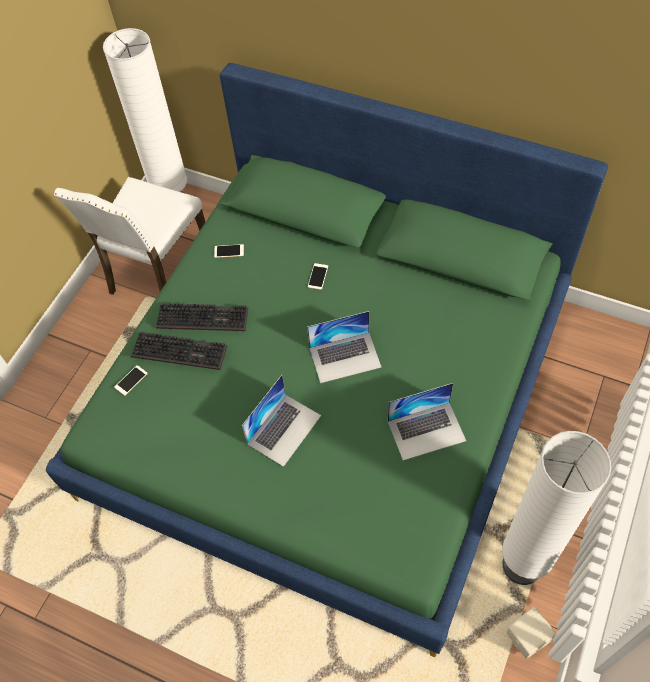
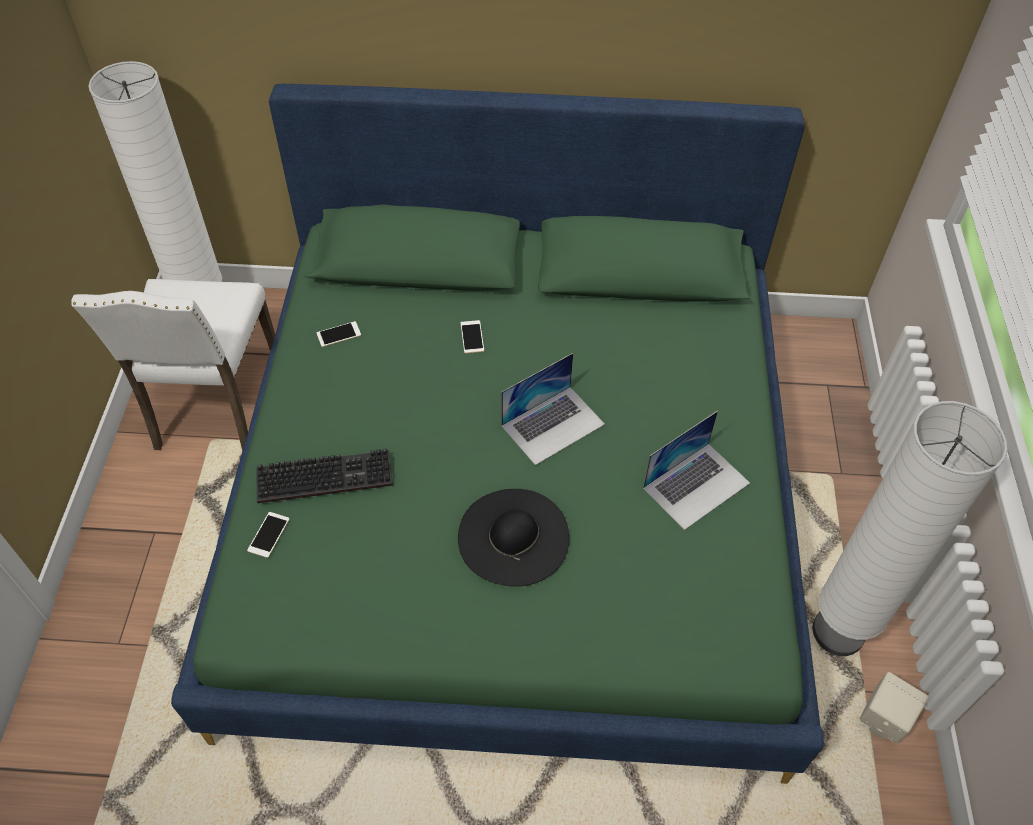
camera: 25 degrees left, 5 degrees down
(204, 317) = (340, 424): keyboard -> none
(284, 429) = (513, 536): laptop -> black hat

